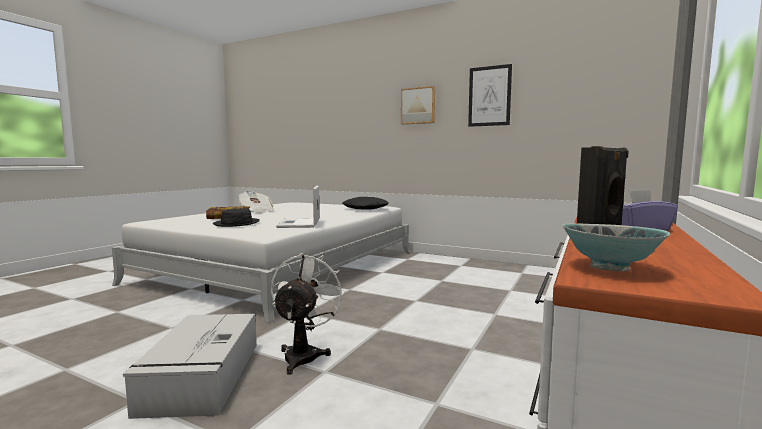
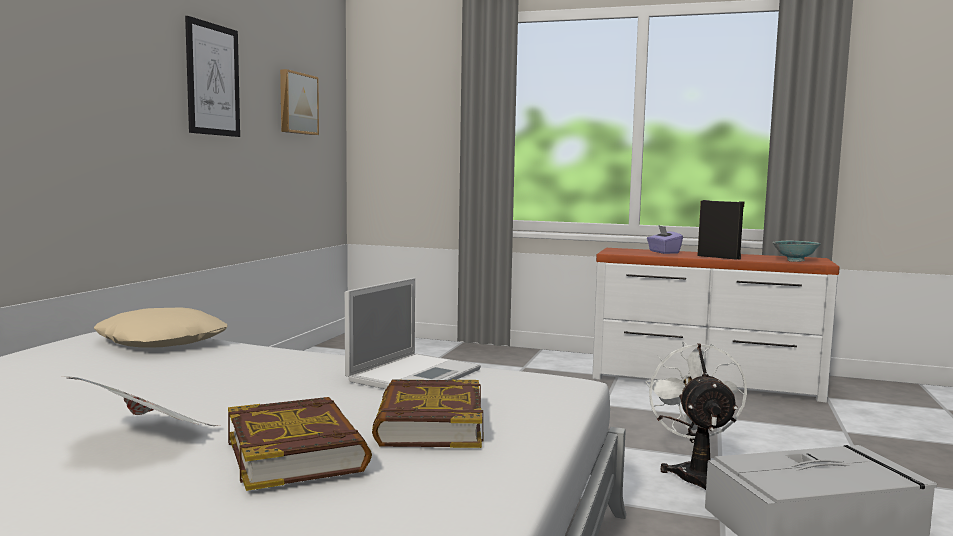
camera: 100 degrees left, 0 degrees up
(237, 223) = (429, 424): black hat -> book
(299, 224) = (415, 374): laptop -> laptop turned 45 degrees counterclockwise
(304, 354) = (696, 474): white fan -> white fan turned 90 degrees clockwise
(365, 208) = (163, 341): black pillow -> beige pillow
(418, 106) = (99, 68): picture -> picture (297, 103)

